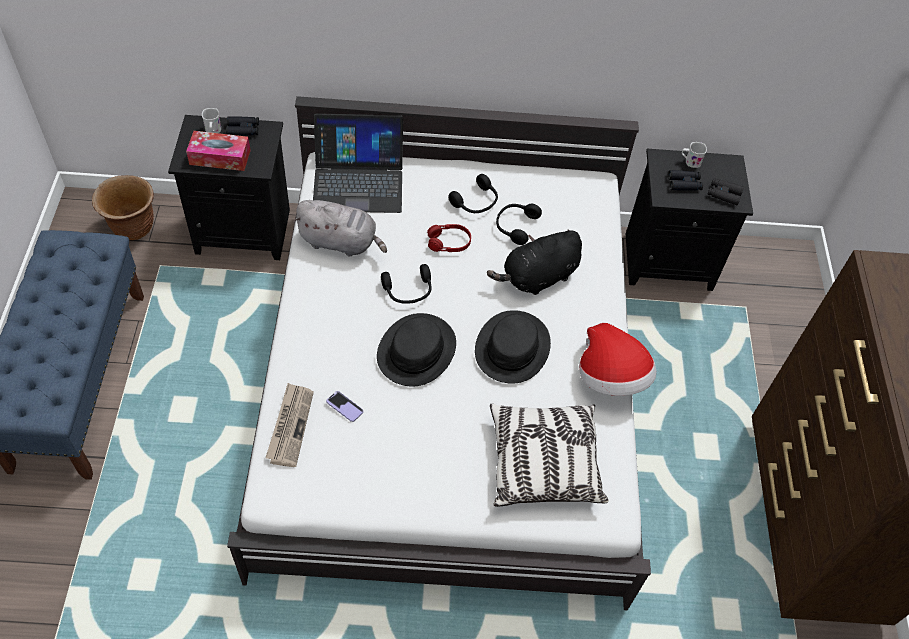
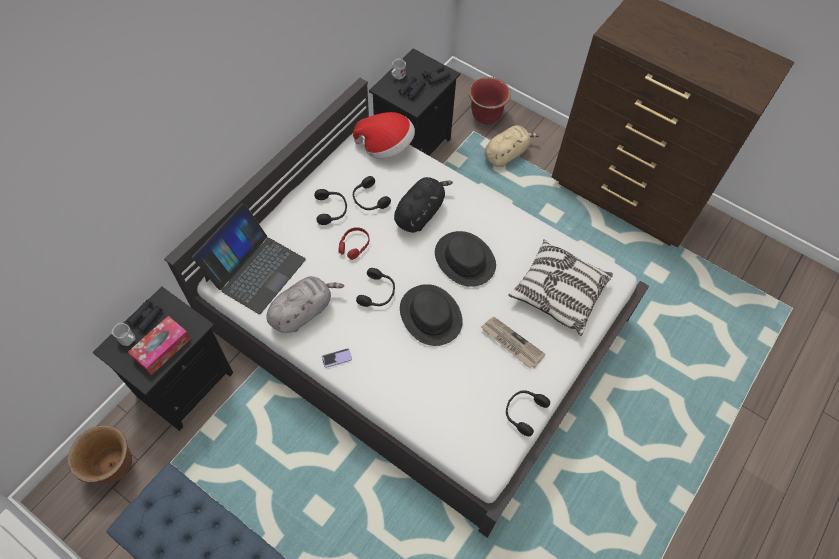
camera: 55 degrees left, 5 degrees up
(290, 426) = (440, 427): newspaper -> newspaper (511, 343)
(344, 407) = (447, 384): phone -> phone (336, 358)
(361, 499) = (523, 412): none -> black headphones
(537, 278) = (420, 213): black plush toy -> black plush toy turned 150 degrees counterclockwise
(611, 377) = (521, 220): hat -> hat (386, 146)
(746, 357) = (506, 154): none -> beige plush toy
(780, 308) = (486, 116): none -> red planter

